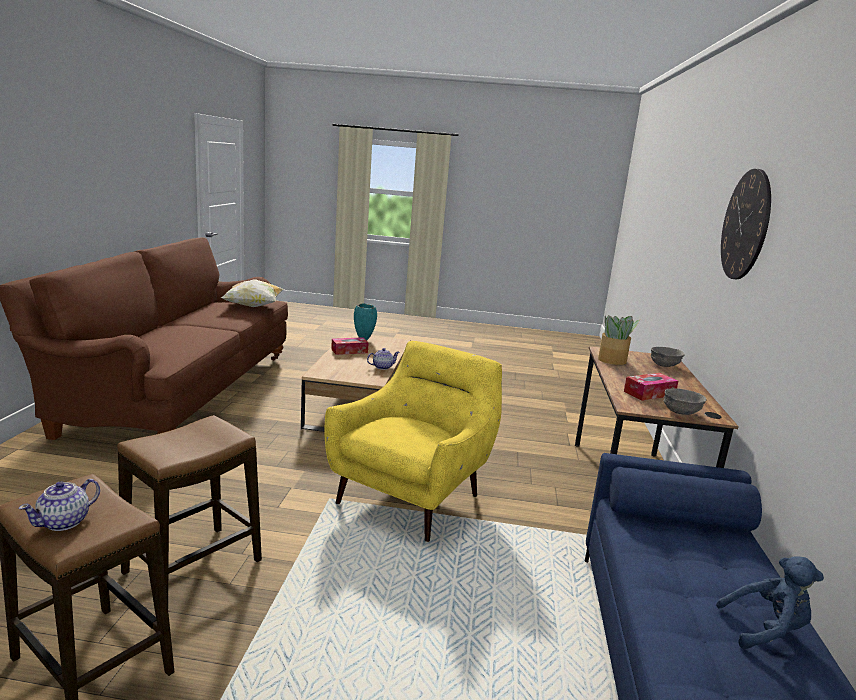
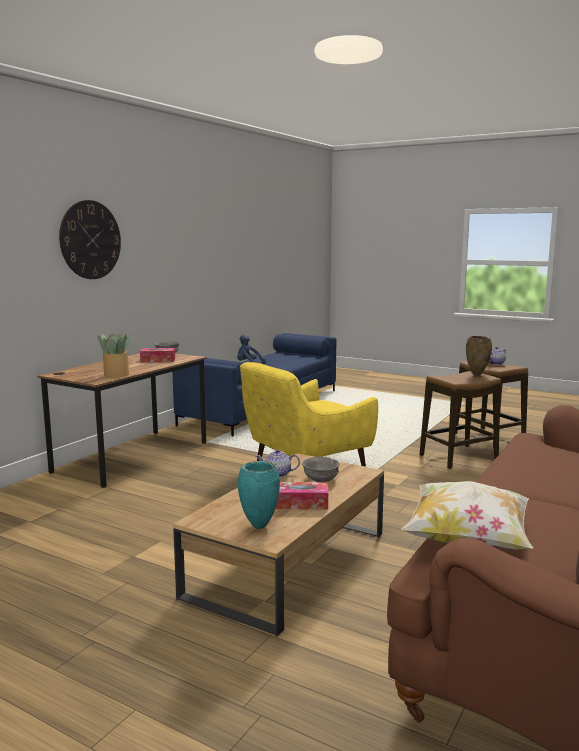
camera: 155 degrees left, 5 degrees down
(157, 446) = (477, 375): none -> brown vase
(664, 365) = (81, 370): grey bowl -> grey bowl (321, 479)

